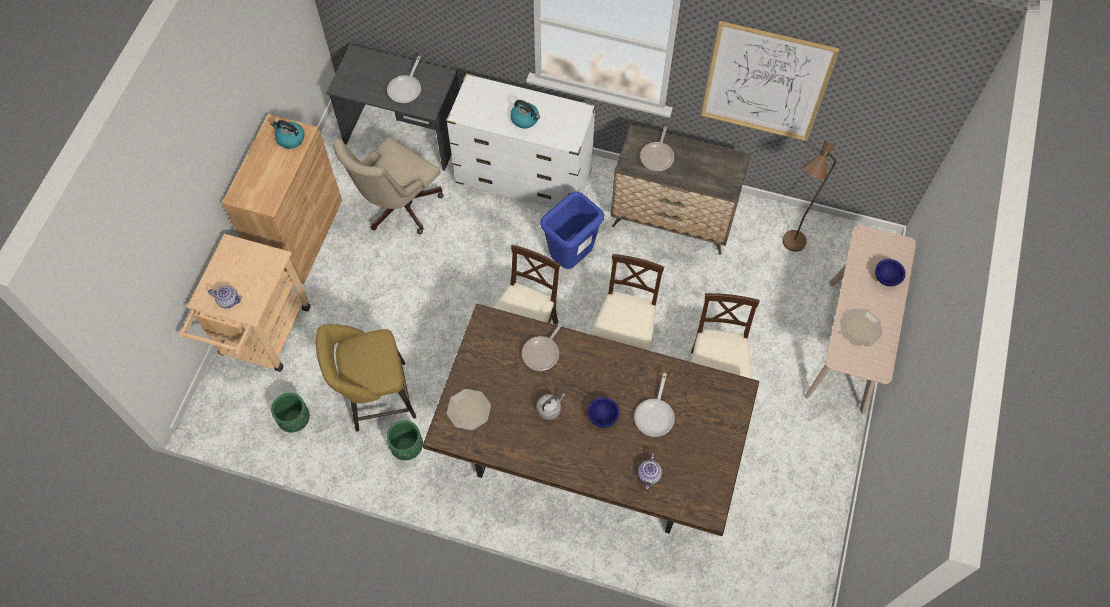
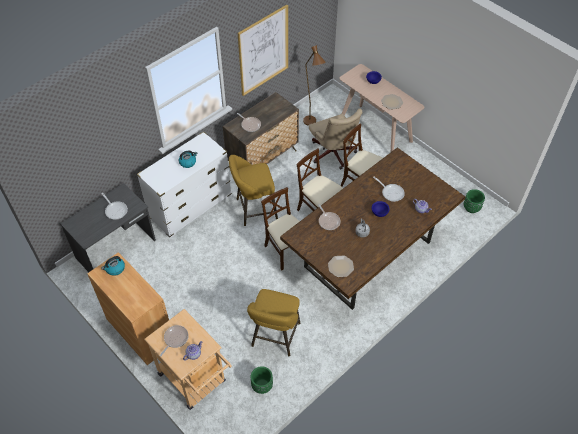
camera: 60 degrees left, 10 degrees down
(240, 267) = (175, 339): none -> frying pan
(397, 207) = (161, 273): beige office chair -> beige office chair (333, 155)
(407, 447) = (315, 335): green planter -> green planter (471, 208)
(571, 258) = (254, 209): blue trash can -> yellow stool

